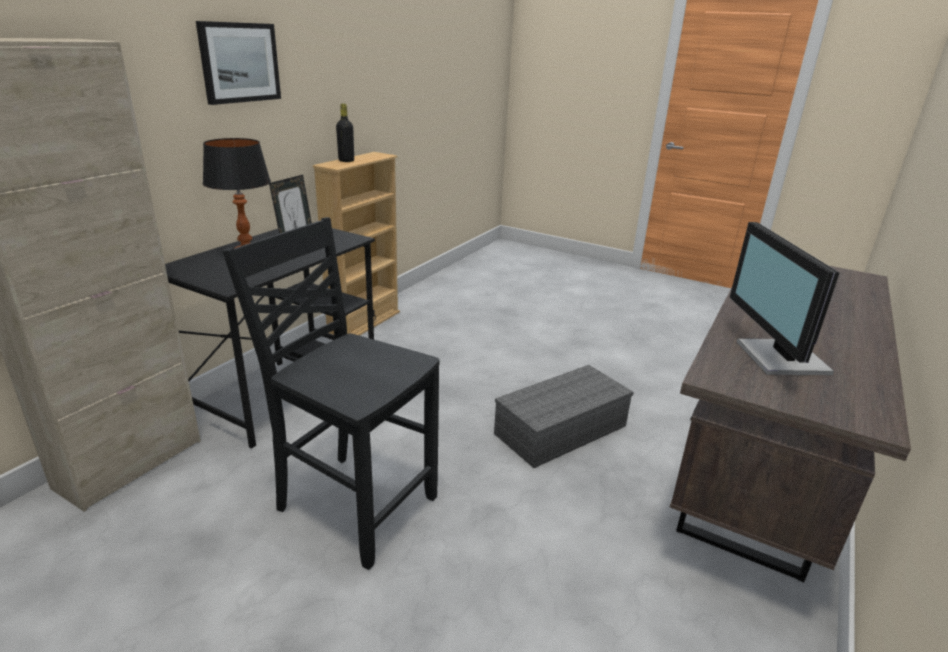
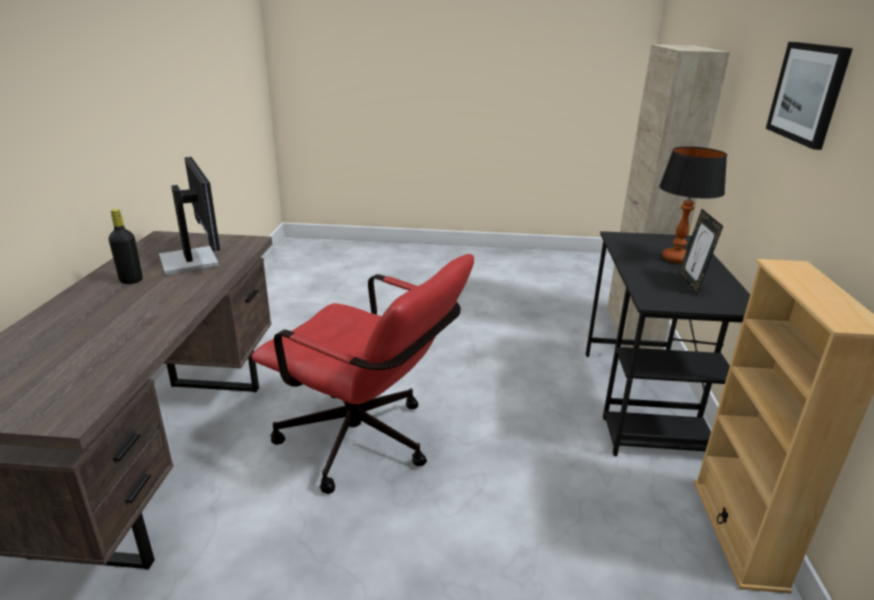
camera: 155 degrees right, 0 degrees up
(346, 161) = (811, 280): black bottle -> black bottle (131, 280)
(354, 504) = (480, 346): black chair -> none
(561, 428) = (367, 444): grey storage box -> red office chair

